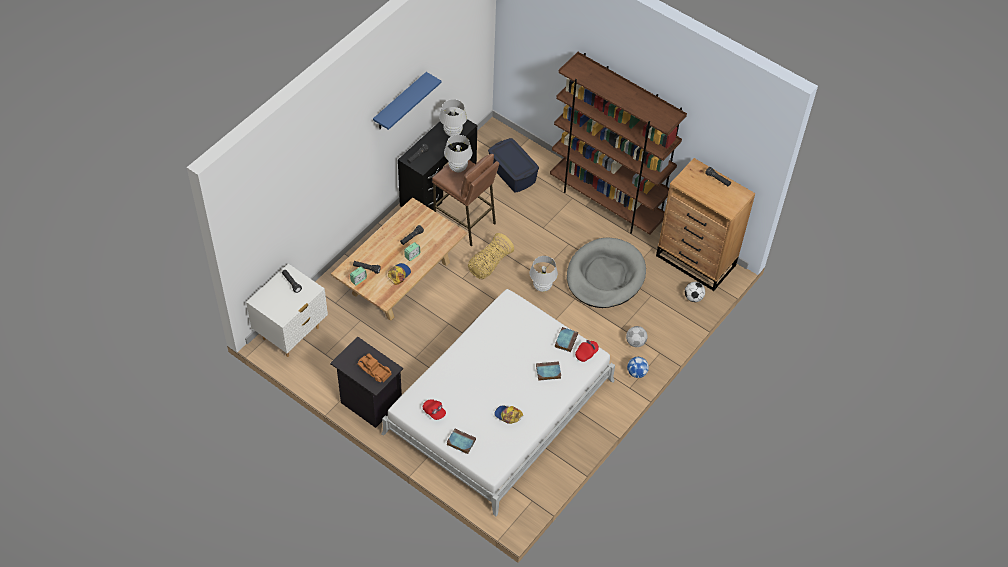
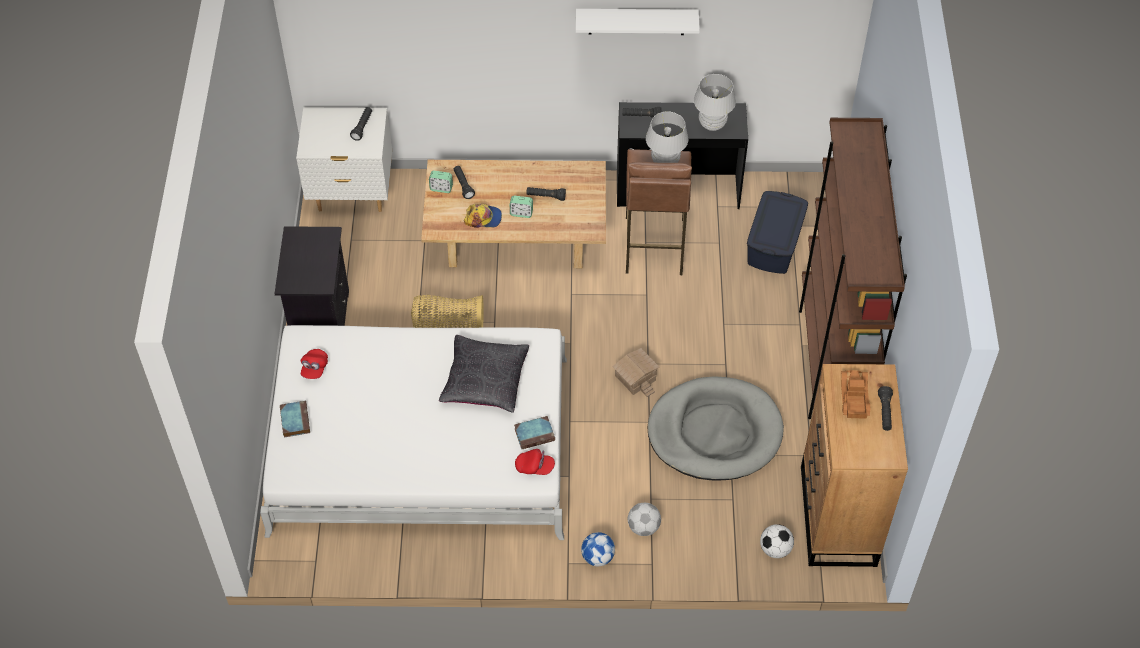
camera: 55 degrees right, 0 degrees up
(374, 370) = (306, 271): toy truck -> toy truck (853, 397)
(400, 102) = (636, 21): blue shelf -> white shelf
(489, 264) = (616, 307): basket -> basket (448, 324)
(508, 415) = (371, 443): cap -> none
(512, 341) = (485, 381): none -> black pillow
(542, 287) = (634, 378): white table lamp -> toy house
(547, 372) = (469, 444): book -> none

